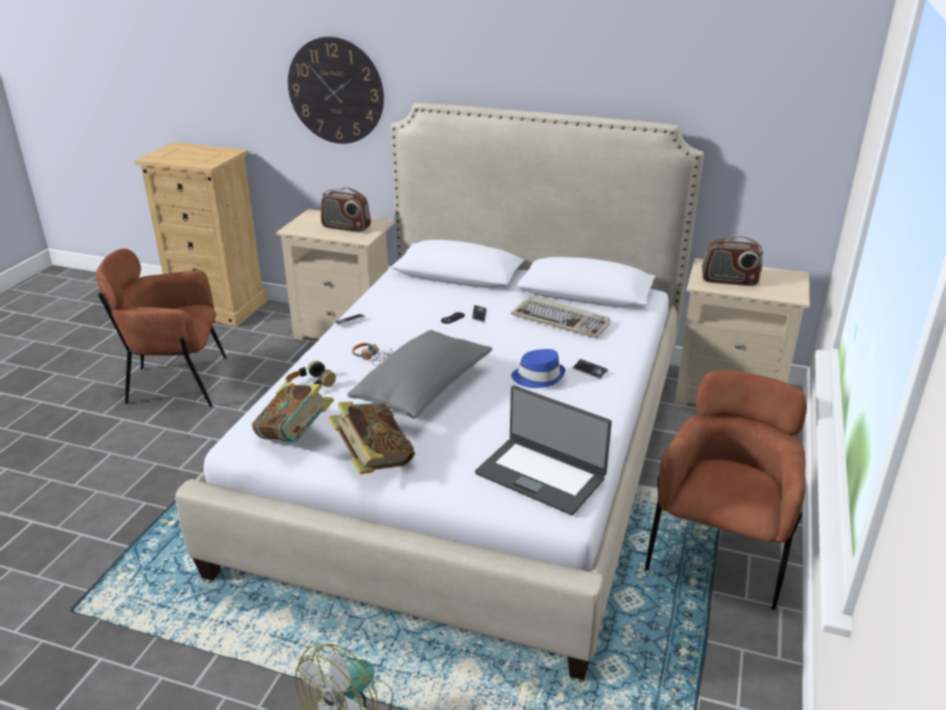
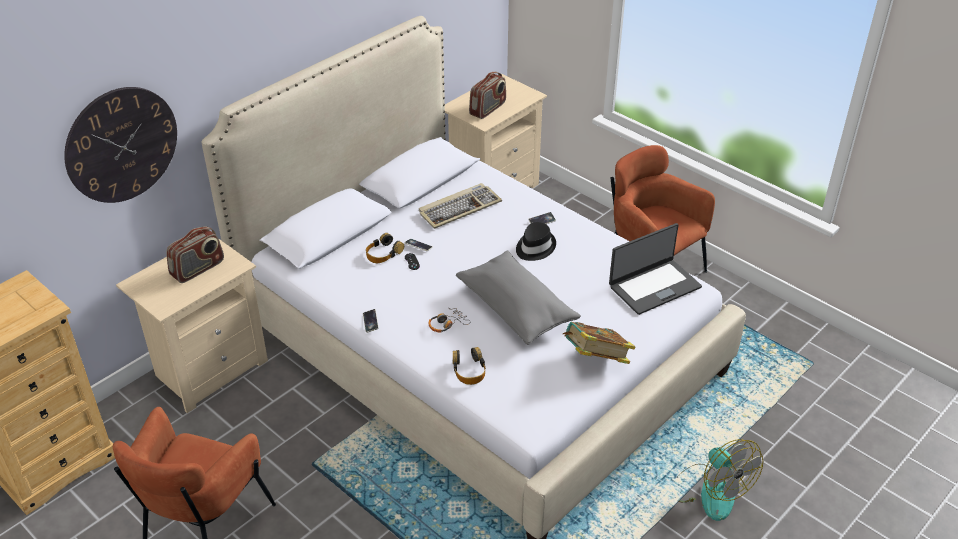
camera: 65 degrees left, 10 degrees up
(295, 437) = (543, 394): book -> none
(452, 302) = (383, 253): none -> headphones
(538, 377) = (534, 247): blue hat -> black hat

